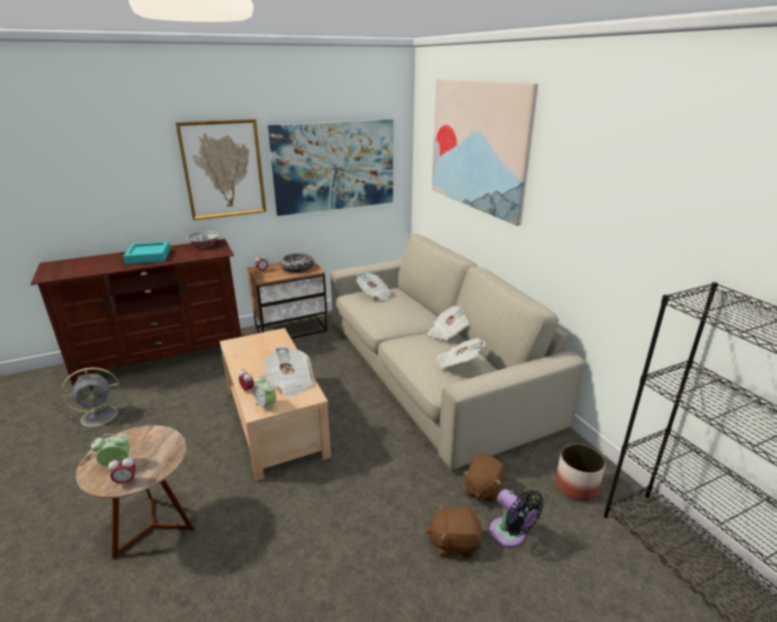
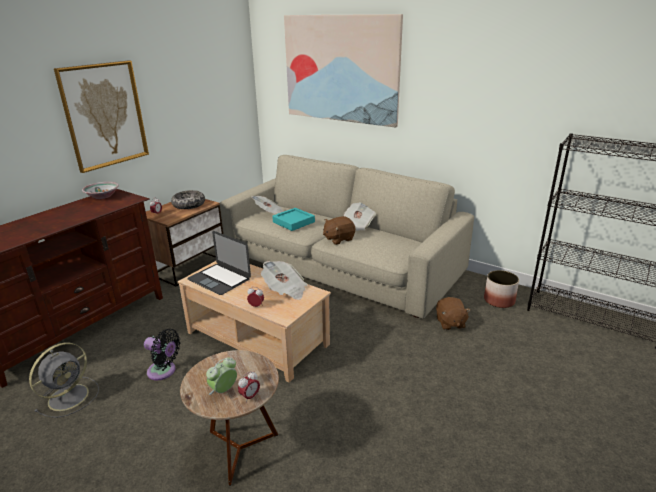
camera: 30 degrees left, 0 degrees up
(148, 256) = (56, 218): turquoise tray -> turquoise tray (293, 222)
(251, 350) = (219, 279): none -> laptop
(266, 405) = (287, 311): alarm clock -> none
(334, 166) = (199, 102): picture -> none
(454, 542) = (464, 359): brown plush toy -> brown plush toy (338, 239)
(458, 363) = (390, 242): newspaper -> none
(510, 535) = (491, 341): black fan -> black fan (164, 371)

